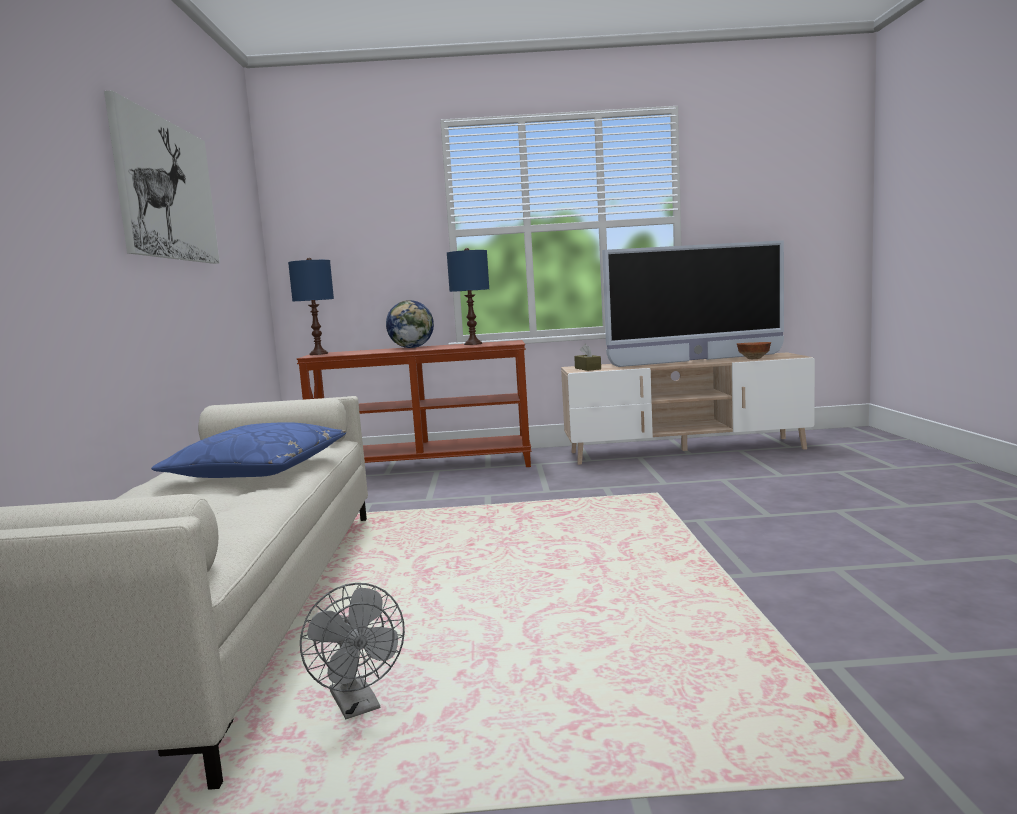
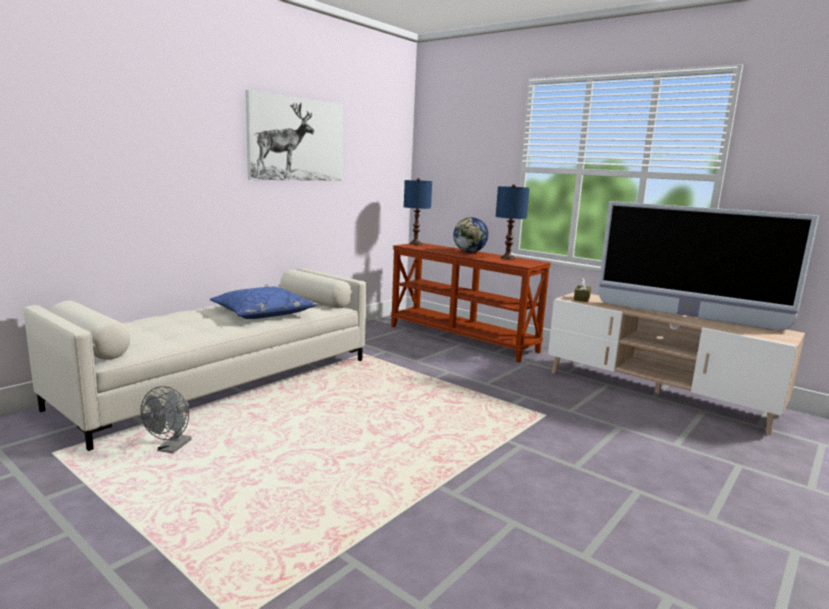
camera: 40 degrees right, 5 degrees up
(753, 358) = (737, 329): bowl -> none

